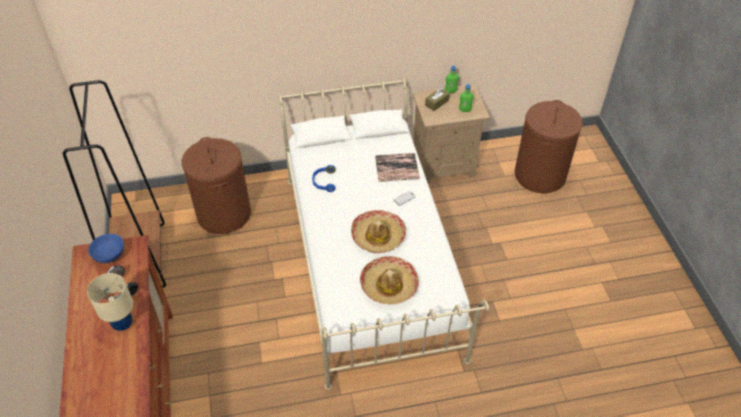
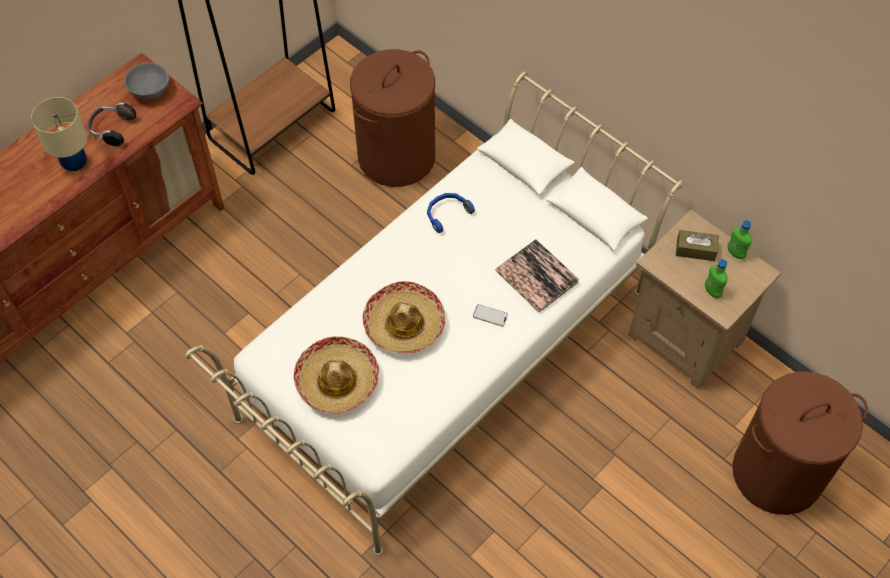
camera: 55 degrees right, 10 degrees up
(109, 255) = (150, 91): blue bowl -> grey bowl

